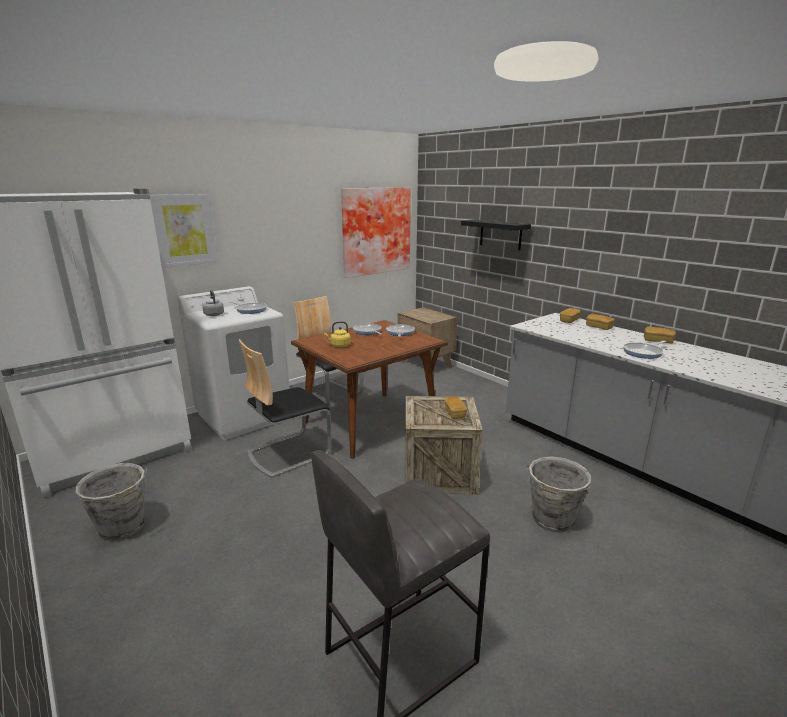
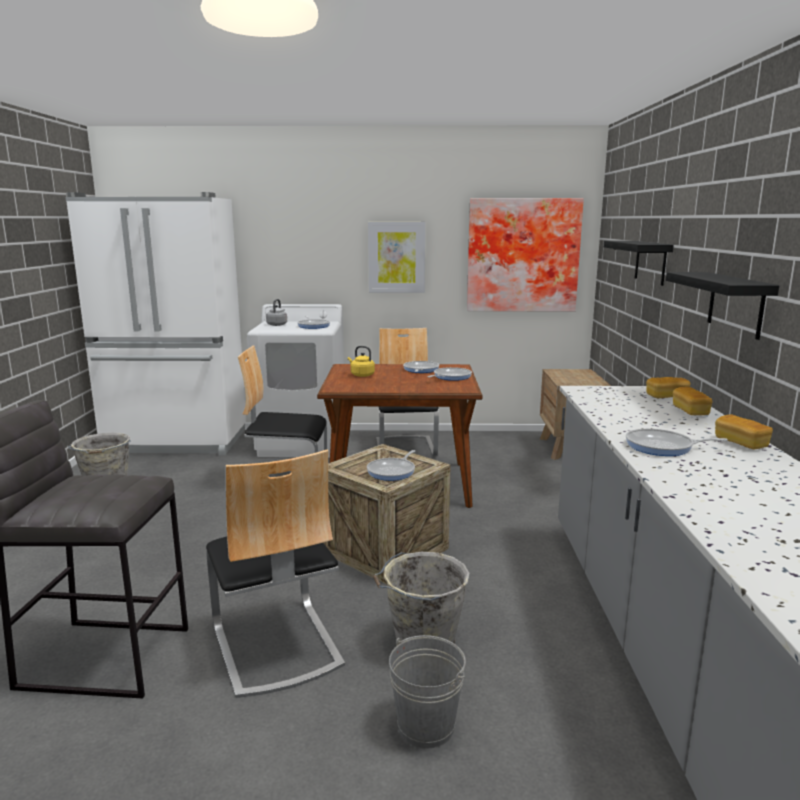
camera: 40 degrees right, 5 degrees down
(184, 230) = (279, 238): picture -> picture (396, 257)
(455, 413) = (393, 471): bread -> frying pan
(488, 570) = (275, 645): none -> chair
(612, 262) = (735, 304): none -> black shelf
(625, 563) = (426, 726): none -> grey bucket

